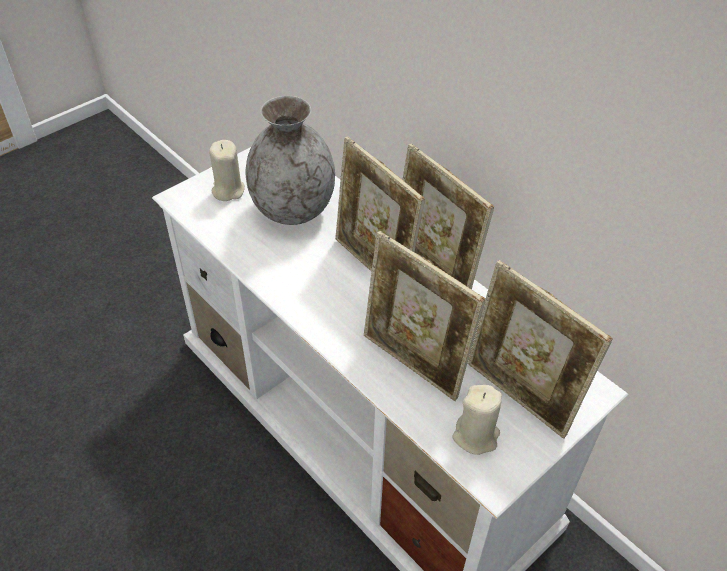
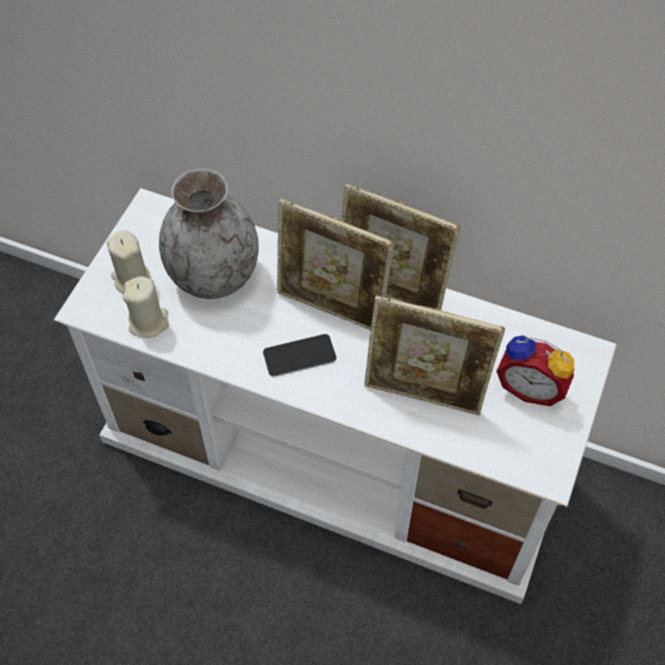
camera: 25 degrees left, 10 degrees up
(323, 292) = (299, 356): none -> phone
(476, 436) = (514, 440): beige candle -> beige candle (149, 322)
(519, 396) = (531, 386): picture frame -> alarm clock

